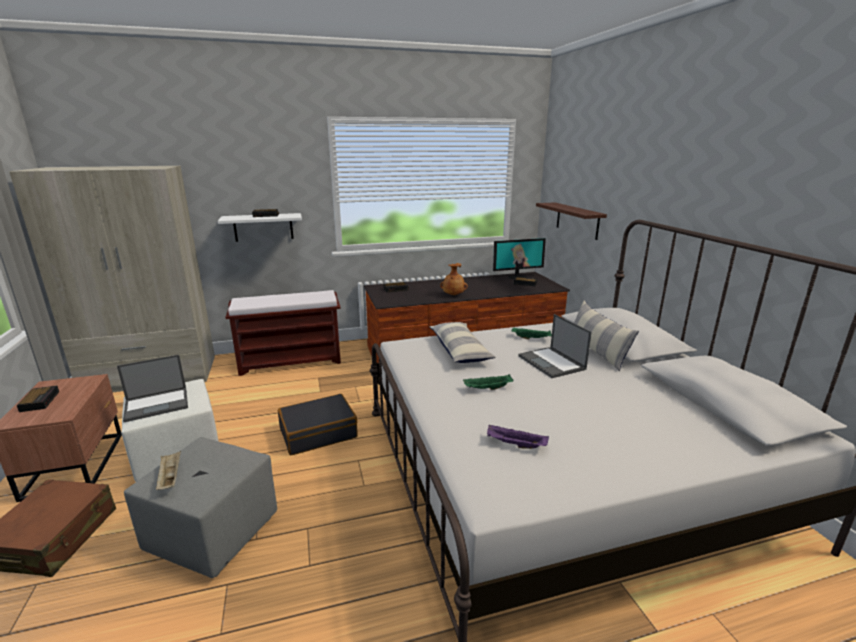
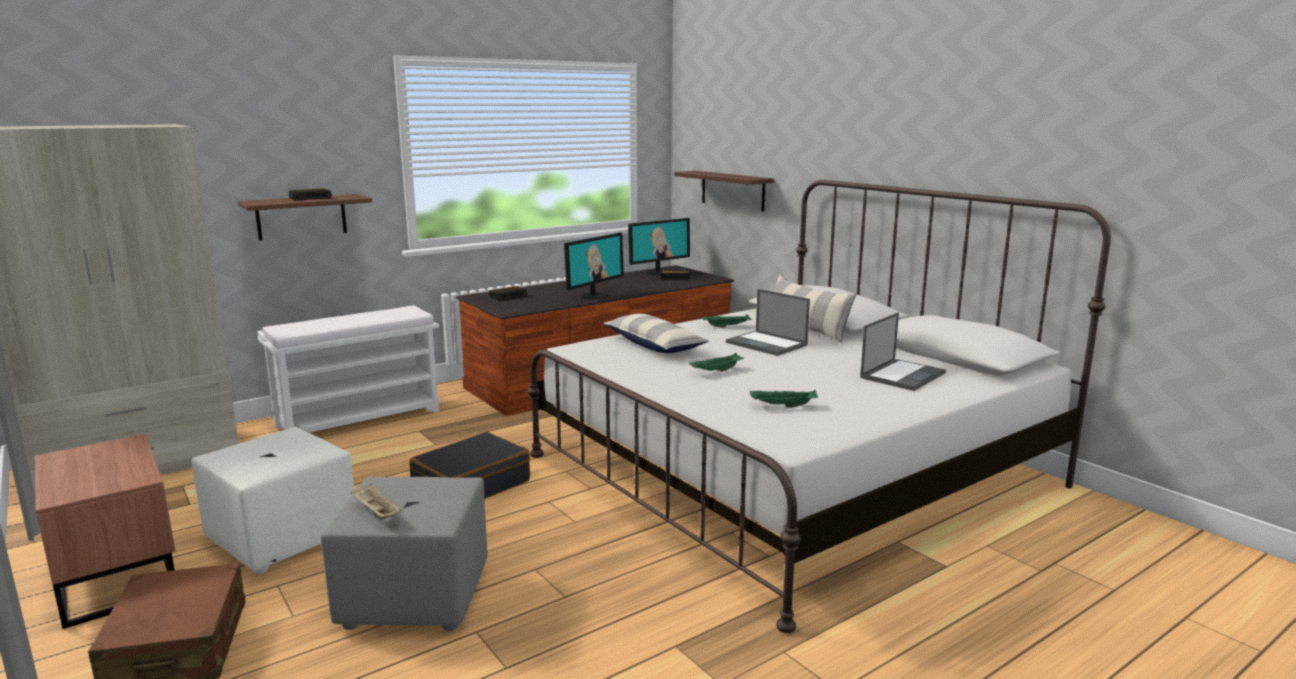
camera: 20 degrees left, 5 degrees down
(40, 401) = (75, 472): alarm clock -> none
(157, 404) = (263, 457): laptop -> laptop (903, 375)
(263, 227) = (301, 217): white shelf -> brown shelf
(291, 361) = (360, 418): brown bench -> white bench
(453, 295) = (594, 296): brown vase -> monitor
(515, 445) = (782, 406): purple tray -> green tray

